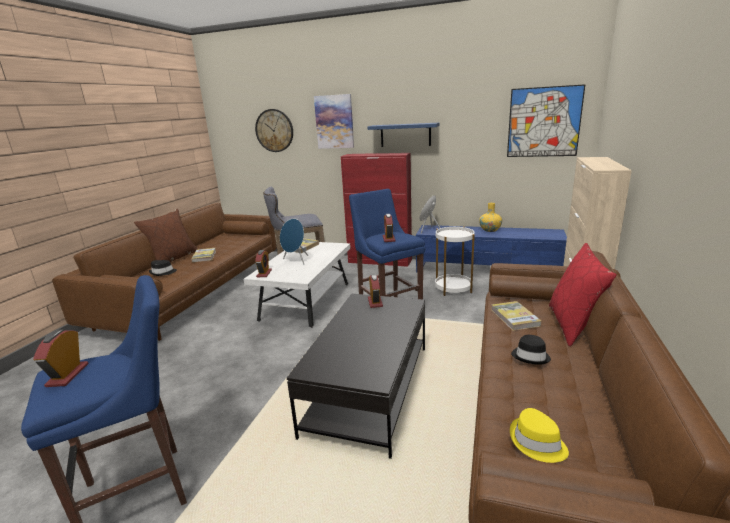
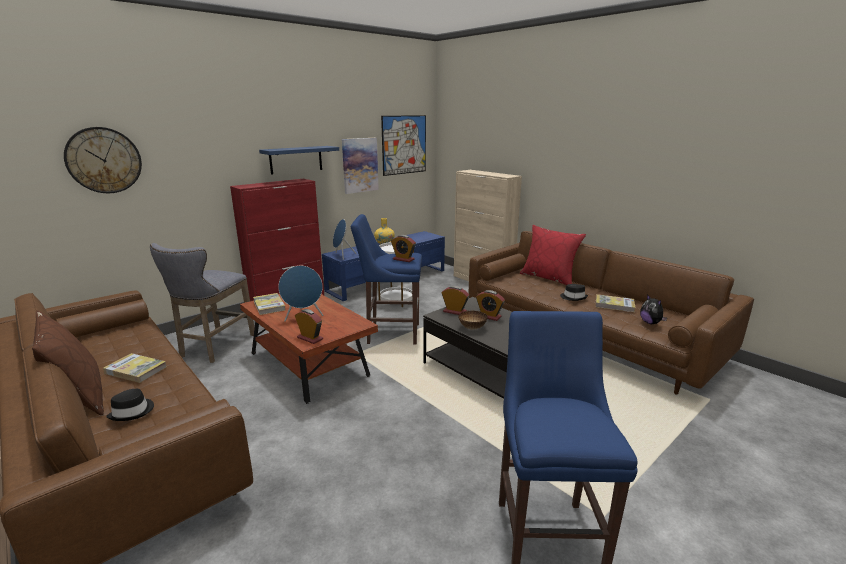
camera: 60 degrees left, 0 degrees up
(67, 375) = (560, 428): alarm clock -> alarm clock (489, 316)
(306, 302) = (309, 365): white coffee table -> brown coffee table
(334, 122) = (207, 146): picture -> picture (360, 165)
(348, 319) = (472, 327): none -> bowl
(514, 317) = (525, 285): book -> book (614, 305)
(537, 443) = (650, 323): yellow hat -> plush toy

